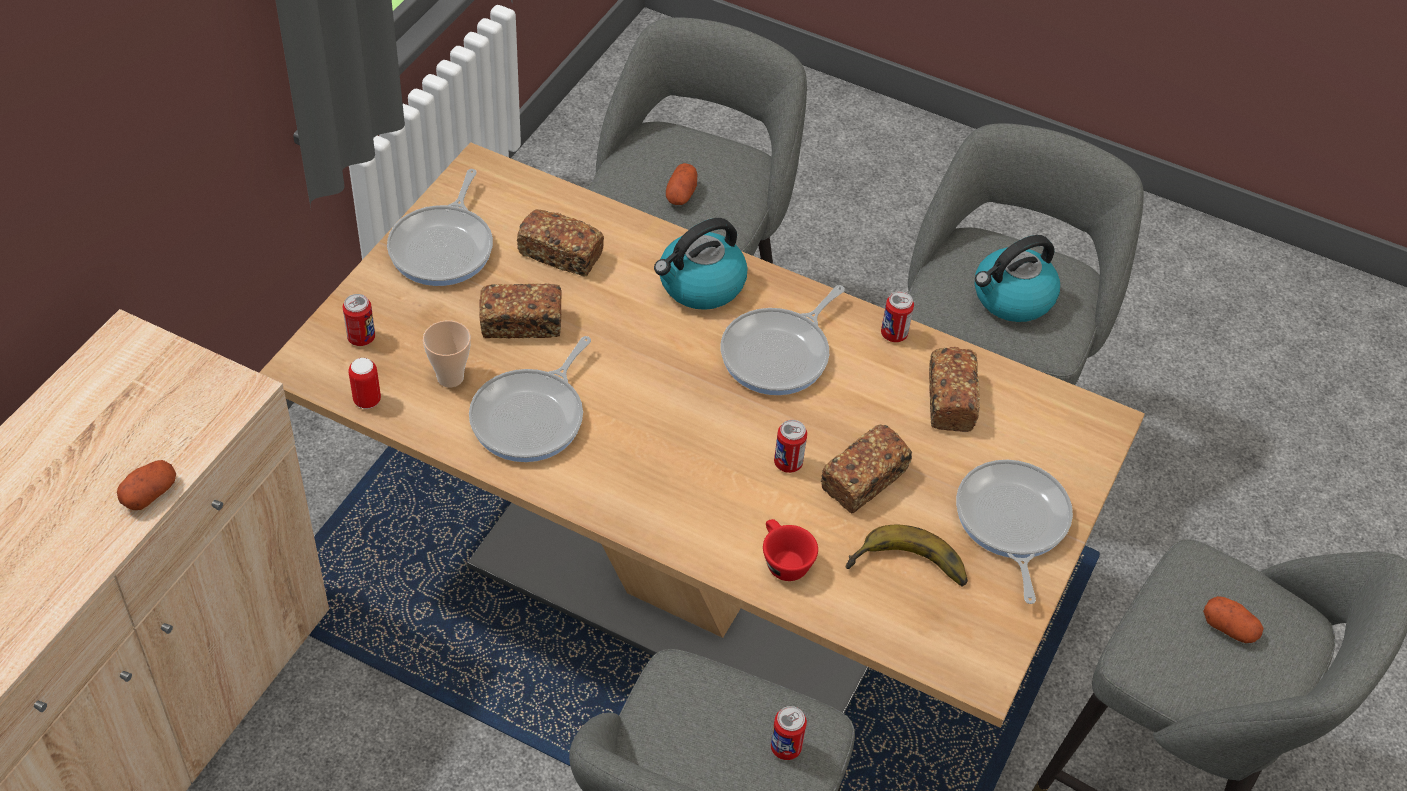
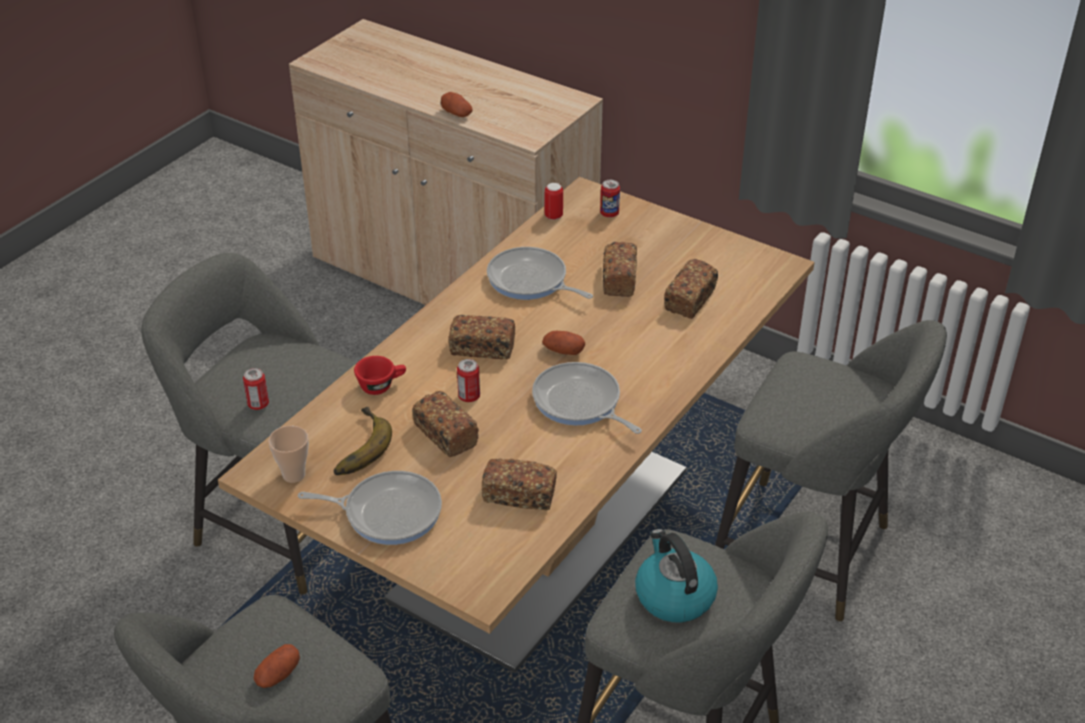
camera: 100 degrees right, 10 degrees down
(444, 247) = (697, 247): frying pan -> none
(450, 377) = (570, 248): cup -> cup (294, 475)
(681, 194) = (797, 395): potato -> potato (563, 351)
(687, 458) = (482, 348): none -> bread
(700, 285) = (656, 367): kettle -> none
(894, 334) = (597, 471): can -> none

